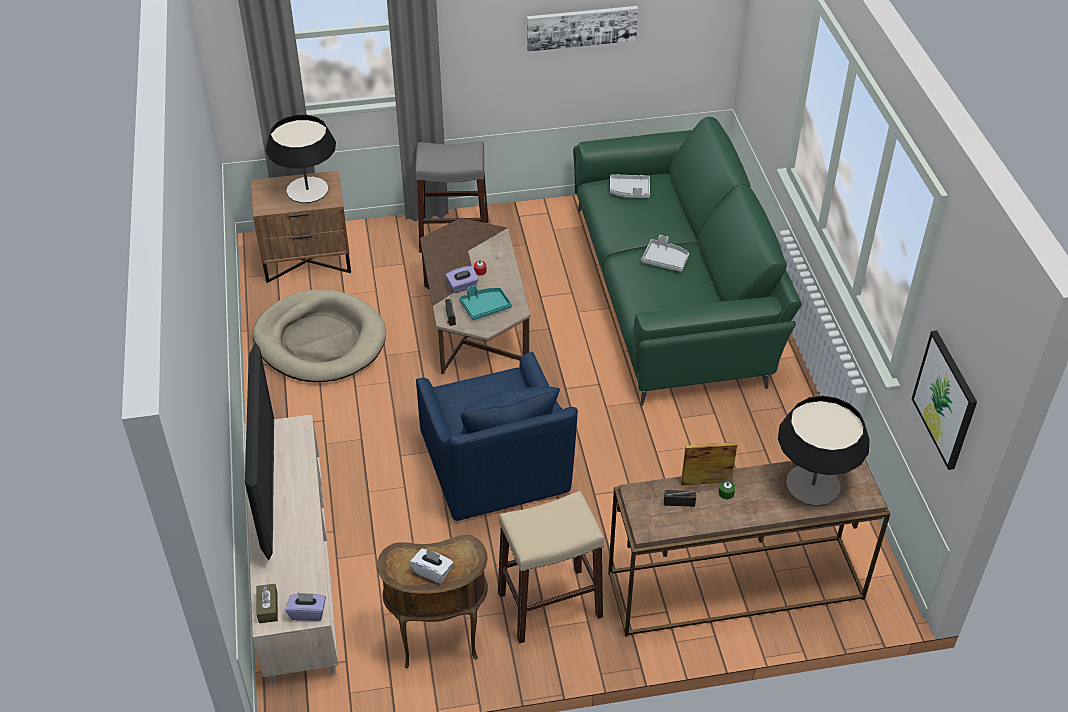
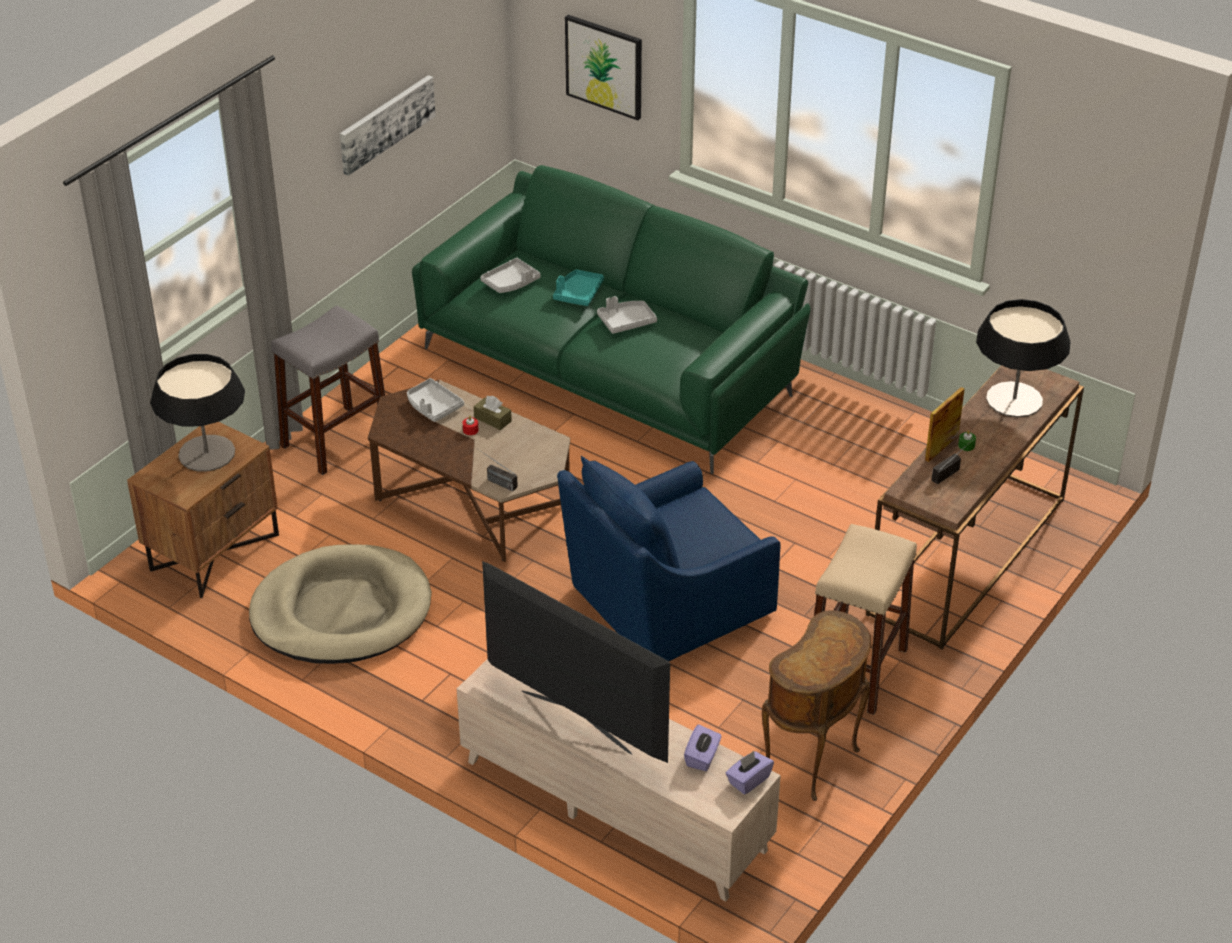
camera: 45 degrees left, 5 degrees down
(268, 607) = (710, 802): brown tissue box -> brown tissue box (492, 419)
(432, 571) = (834, 657): white tissue box -> none
(462, 286) = (474, 452): purple tissue box -> purple tissue box (702, 757)
(480, 242) = (433, 407): none -> grey tray
(485, 307) = (521, 456): turquoise tray -> turquoise tray (578, 294)
(496, 468) = (665, 603): blue armchair -> blue armchair turned 120 degrees clockwise
(945, 399) = (1080, 254): picture -> picture (604, 66)

